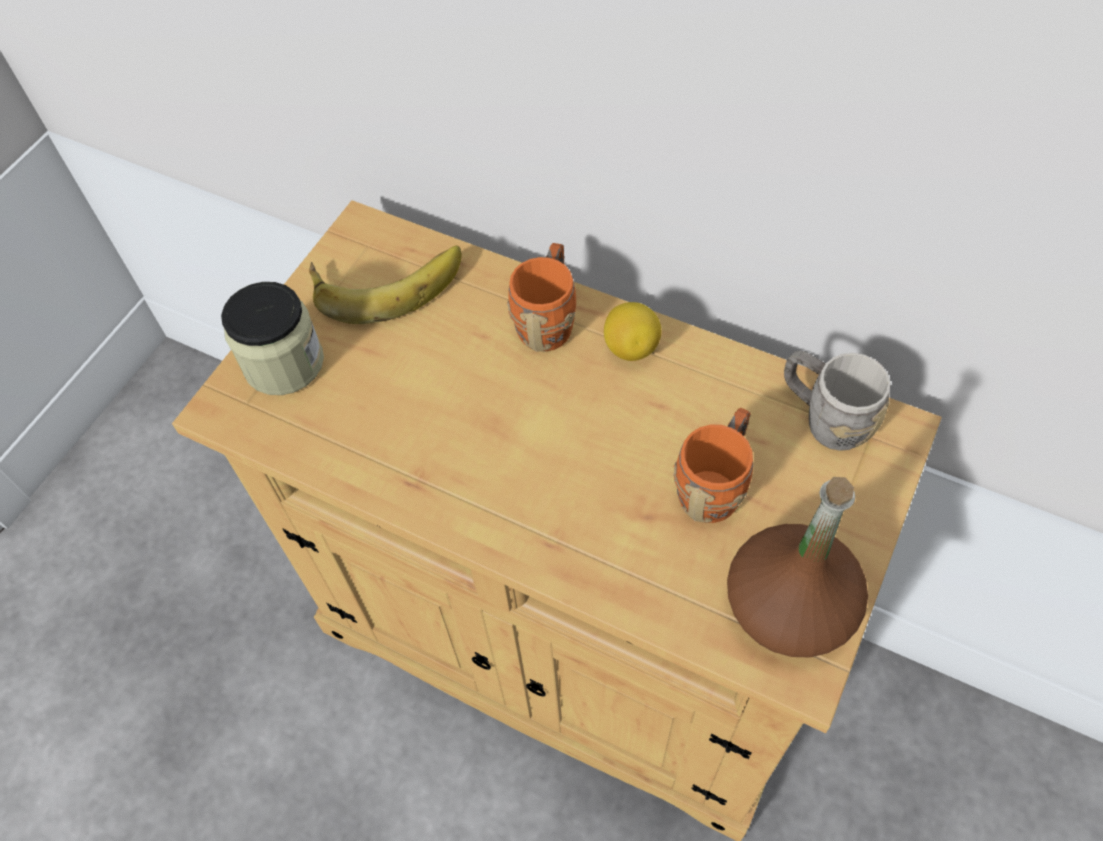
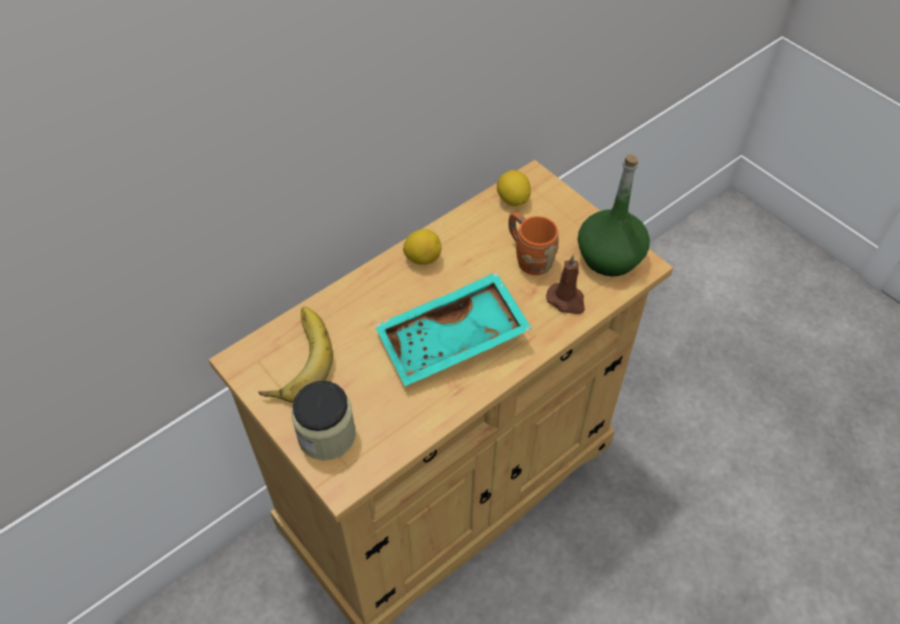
camera: 70 degrees left, 5 degrees down
(497, 445) = (453, 341): none -> turquoise tray
(548, 319) = (379, 288): orange mug -> none
(654, 571) = (566, 300): none -> brown candle
(789, 607) = (609, 256): brown bottle -> green bottle
(824, 418) = (513, 200): grey mug -> lemon

